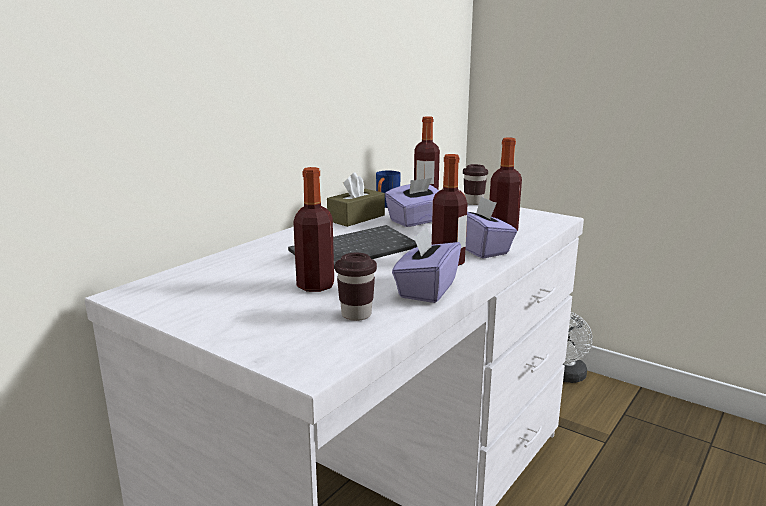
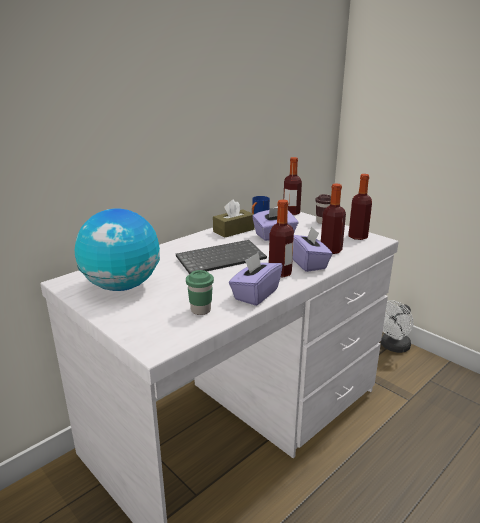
camera: 10 degrees right, 5 degrees up
(220, 293) = (122, 286): none -> globe
(315, 286) = (184, 285): bottle -> bottle (357, 236)
(356, 315) = (200, 310): brown cup -> green cup

